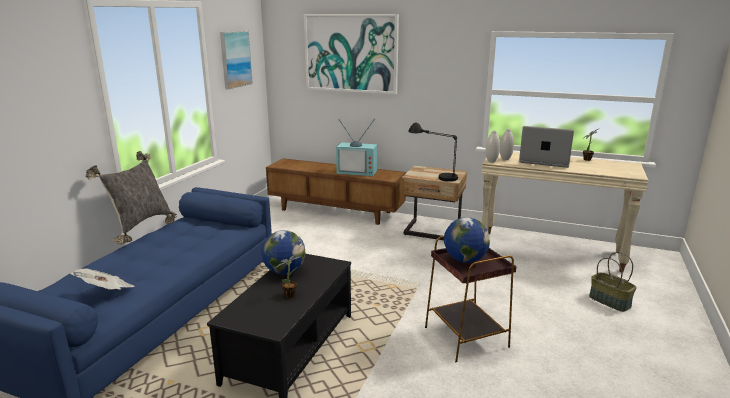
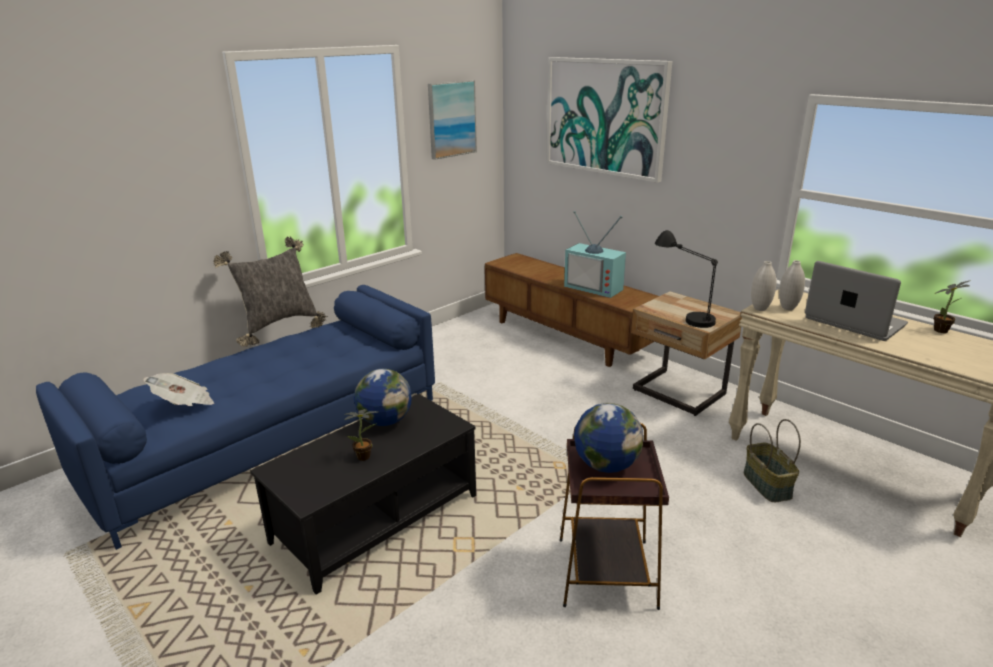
camera: 25 degrees right, 5 degrees up
(610, 301) = (892, 583): basket -> basket (768, 485)

